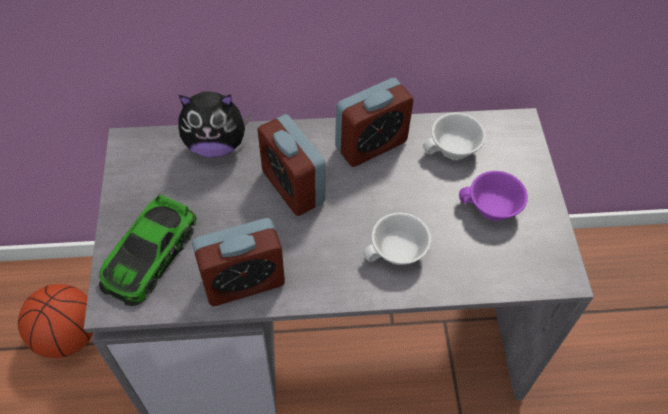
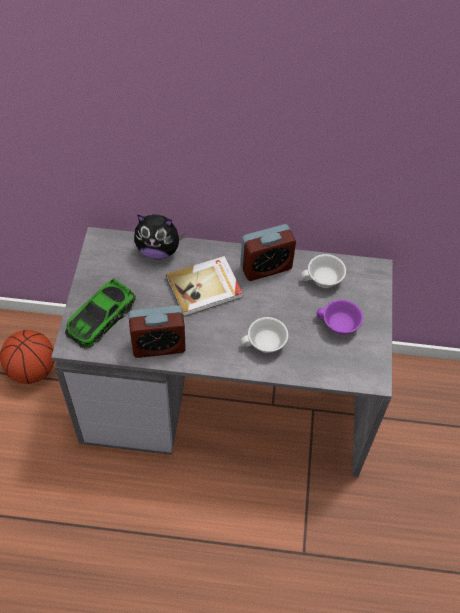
camera: 10 degrees right, 0 degrees up
(293, 187) = (205, 288): alarm clock -> book

